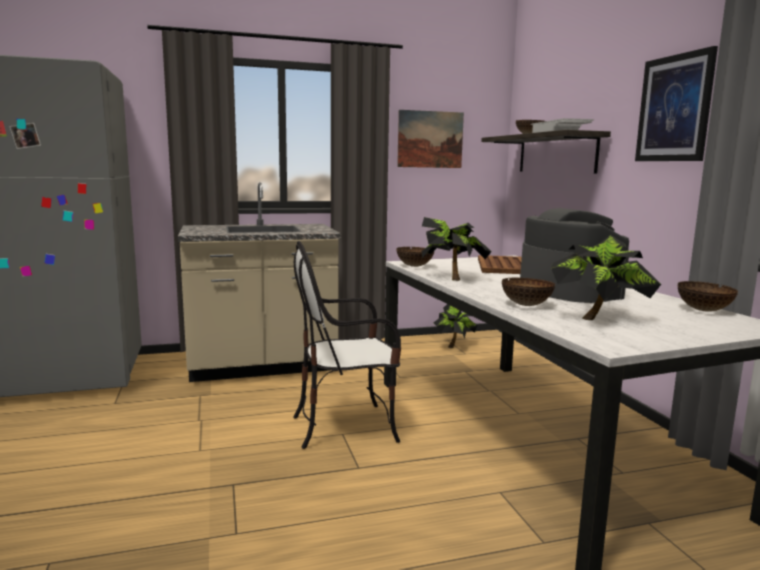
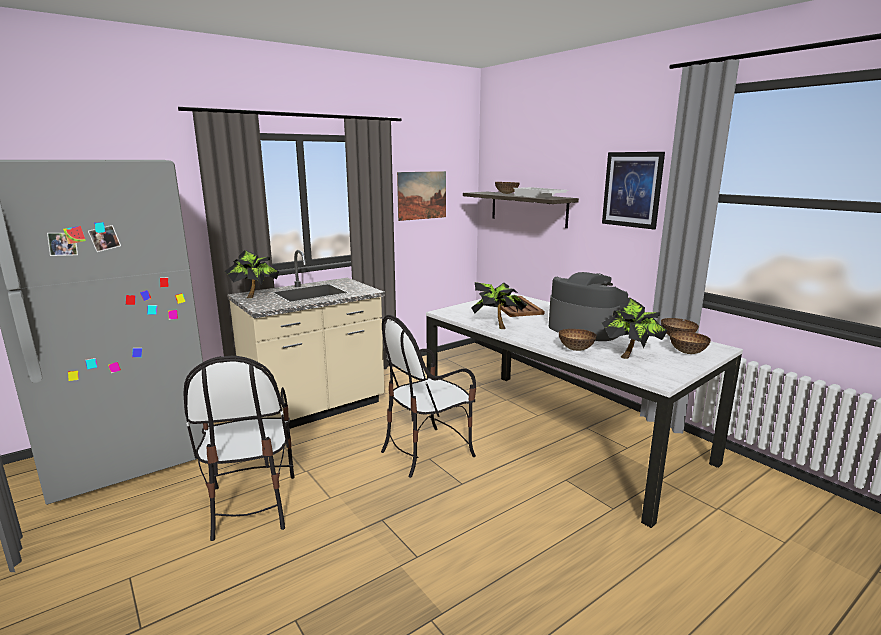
camera: 20 degrees left, 5 degrees up
(118, 440) = (251, 505): none -> chair
(415, 266) = (455, 315): bowl -> bowl (688, 353)
(454, 346) = (454, 363): potted plant -> potted plant (254, 296)

